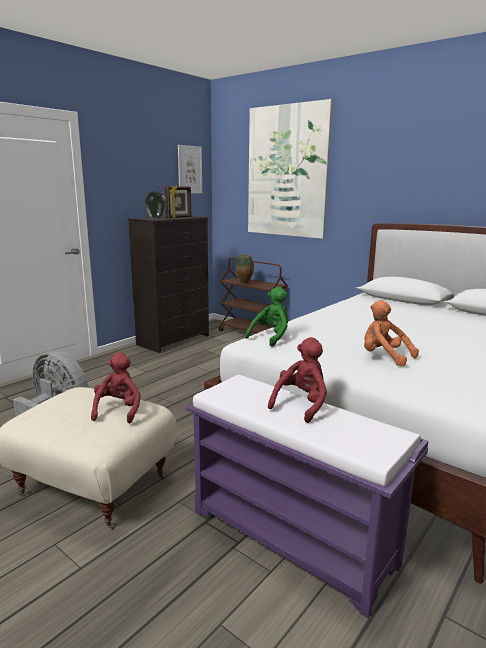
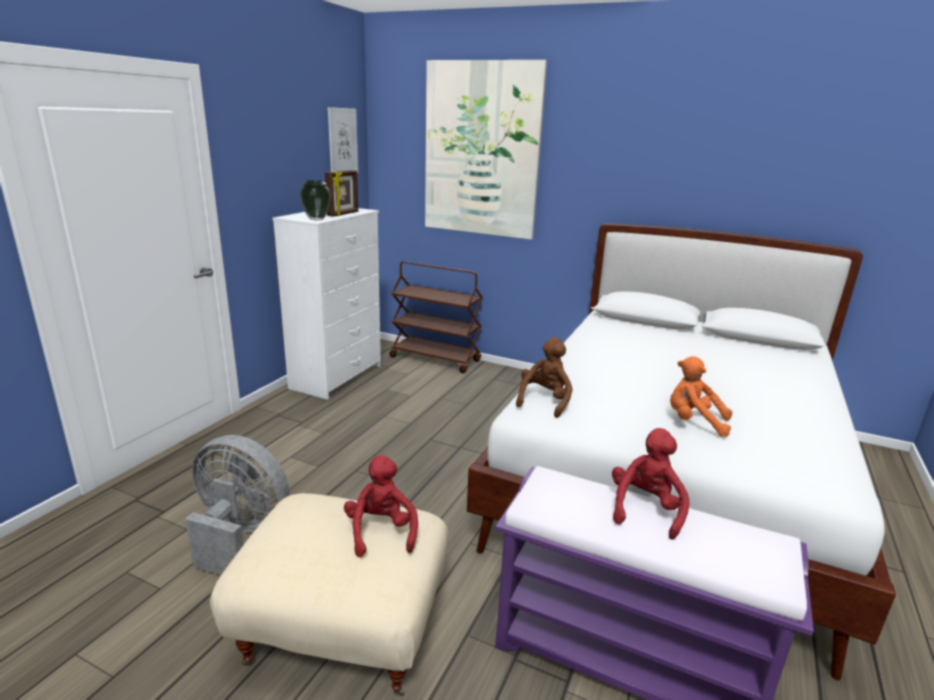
camera: 15 degrees left, 5 degrees up
(174, 340) = (338, 376): black dresser -> white dresser
(244, 283) = (426, 296): vase -> none
(271, 337) = (544, 401): green plush toy -> brown plush toy

